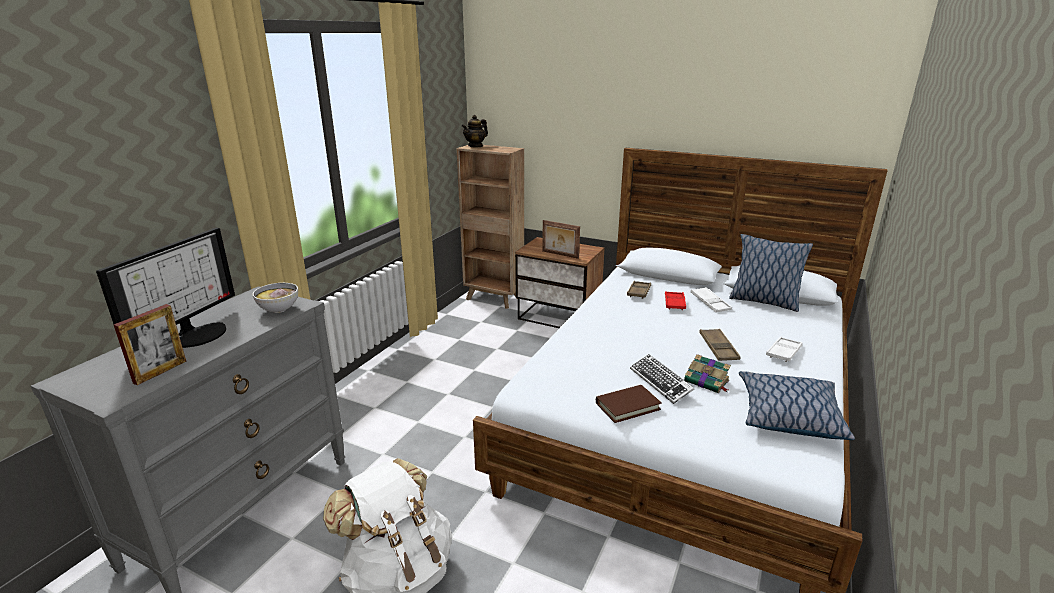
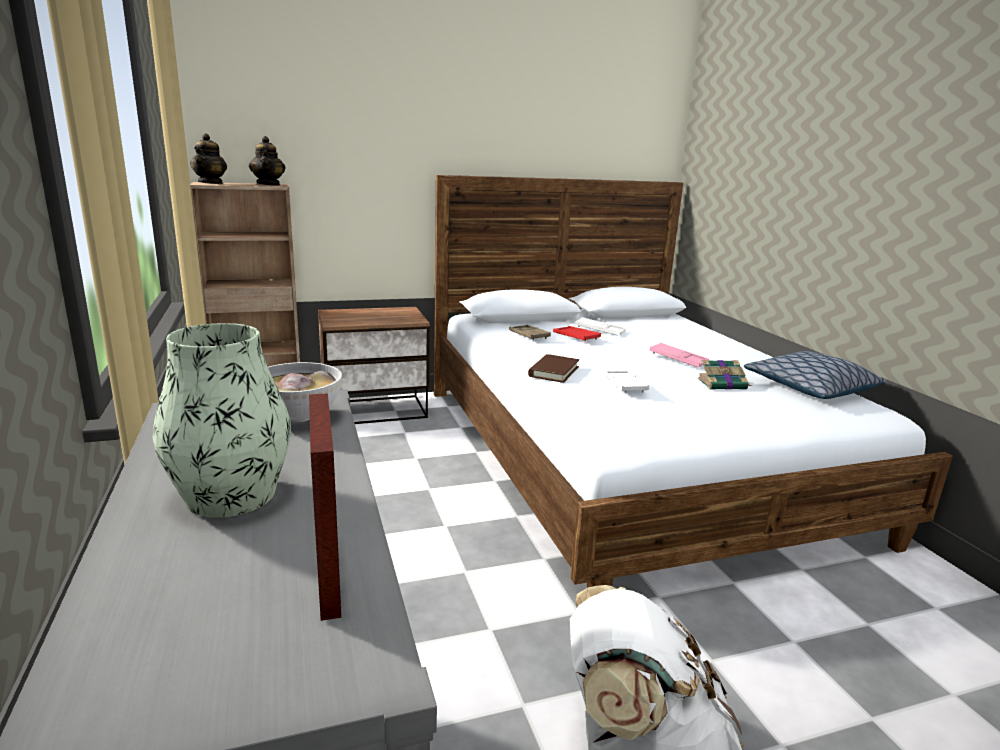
camera: 45 degrees left, 5 degrees down
(198, 334) = (231, 495): monitor -> vase
(506, 149) = (269, 184): none -> teapot
(560, 255) = (384, 320): picture frame -> none
(627, 406) = (720, 421): brown book -> brown book (553, 371)
(660, 382) = (701, 395): keyboard -> none
(718, 348) = (678, 359): brown tray -> pink tray
(763, 301) = (631, 321): pillow -> none
(783, 352) = (718, 350): white tray -> white tray (624, 385)

